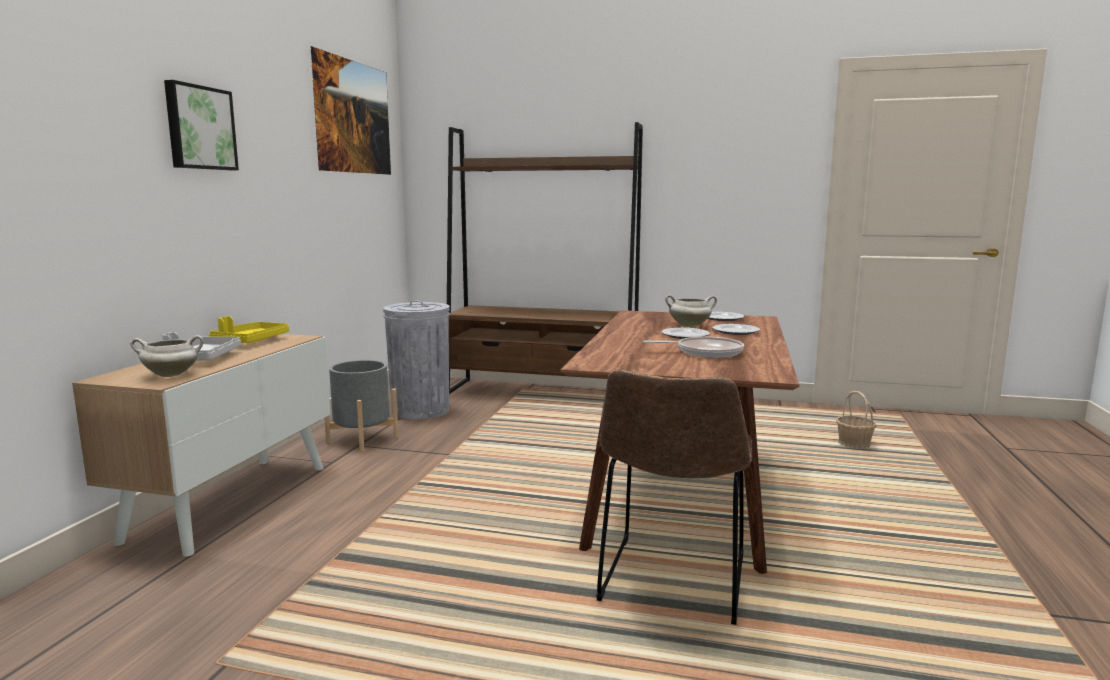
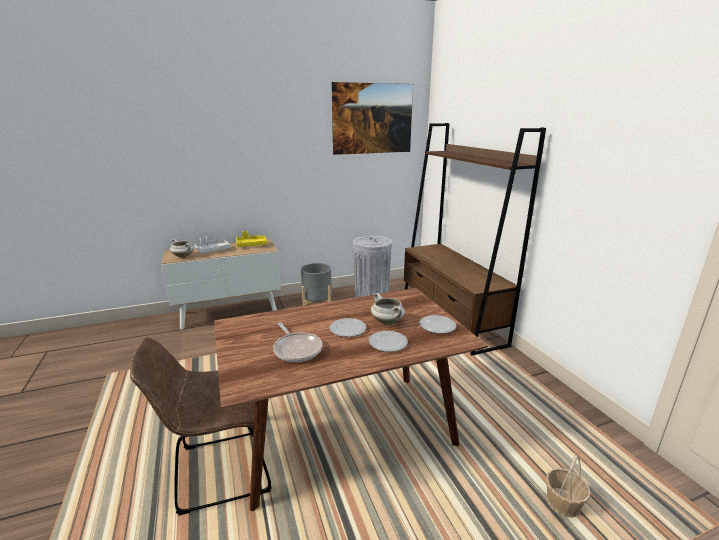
camera: 55 degrees right, 10 degrees up
(199, 128) = (238, 141): picture -> none

